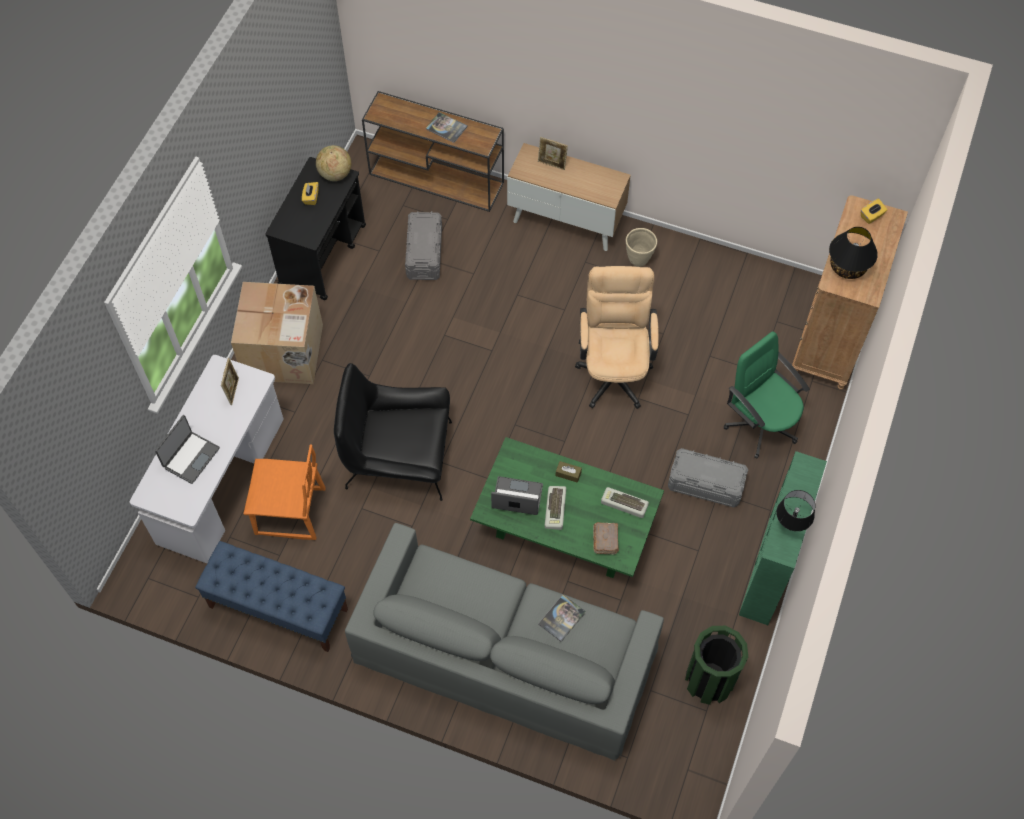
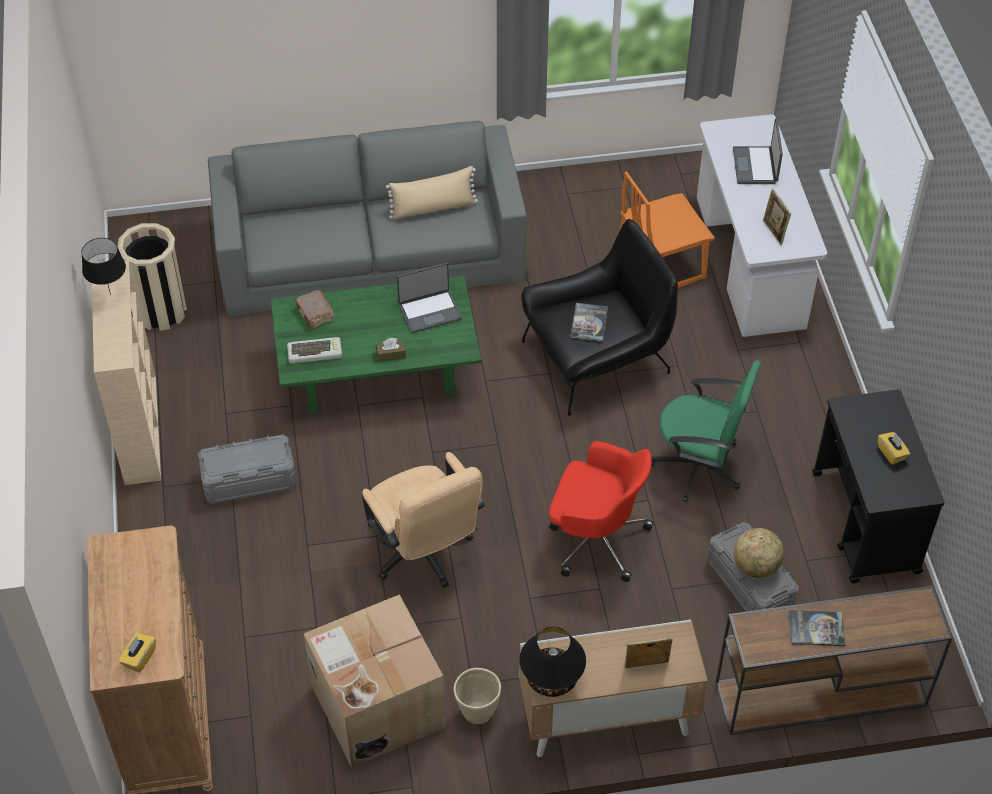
camera: 150 degrees right, 10 degrees down
(278, 608) = (603, 196): blue bench -> none
(284, 353) = (803, 398): cardboard box -> cardboard box (376, 706)
(335, 174) = (892, 495): globe -> globe (756, 566)
(451, 601) = (433, 208): none -> beige pillow
(496, 326) = (595, 538): none -> red office chair
(556, 509) = (382, 318): keyboard -> none
(562, 618) = (320, 238): book -> book (589, 322)
(709, 681) = (160, 311): green trash can -> beige trash can
(760, 424) = (214, 574): green office chair -> green office chair (699, 466)
(769, 570) = (140, 428): green bookcase -> beige bookcase
(847, 266) = (147, 570): black table lamp -> black table lamp (552, 679)

